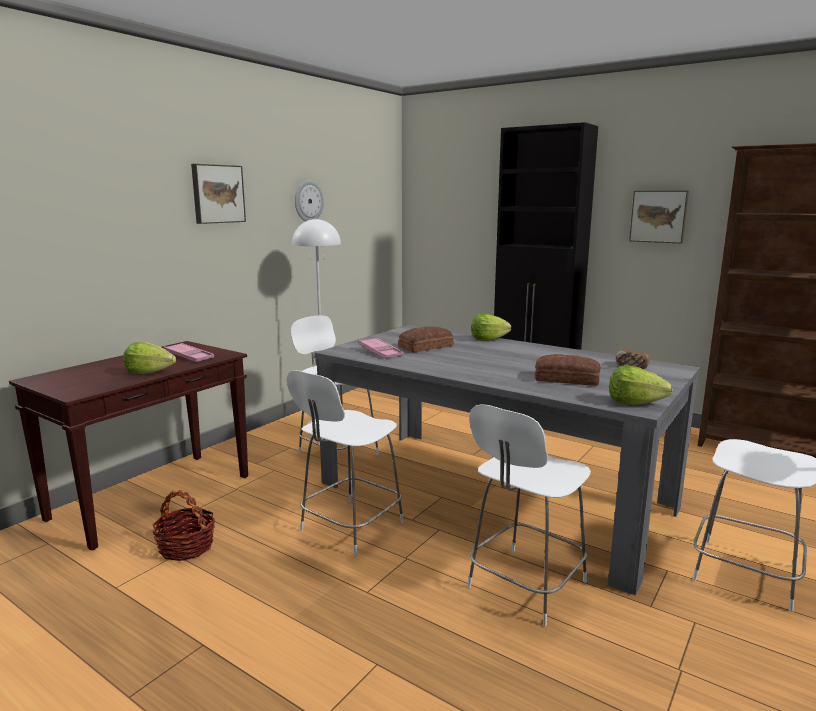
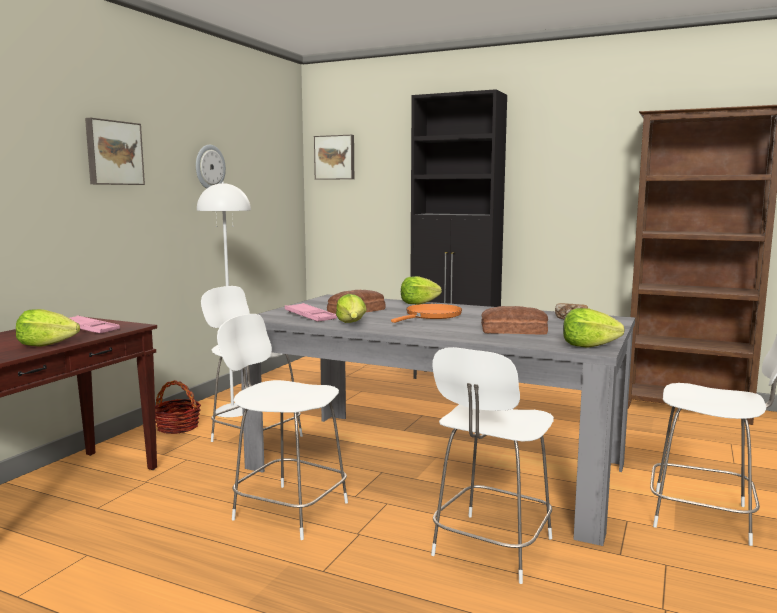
camera: 10 degrees left, 5 degrees down
(186, 547) = (98, 545): basket -> basket (177, 427)
(349, 528) = (287, 510): white chair -> white chair turned 90 degrees clockwise
(415, 362) = (352, 323): none -> lettuce
(494, 356) = (431, 316): none -> orange frying pan
(658, 216) = (570, 182): picture -> picture (335, 157)

